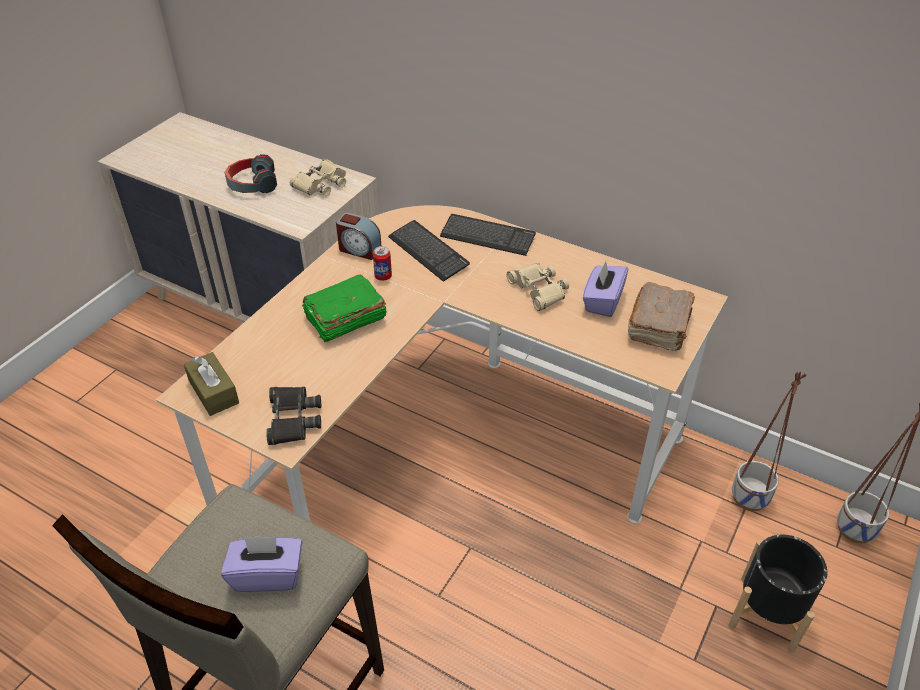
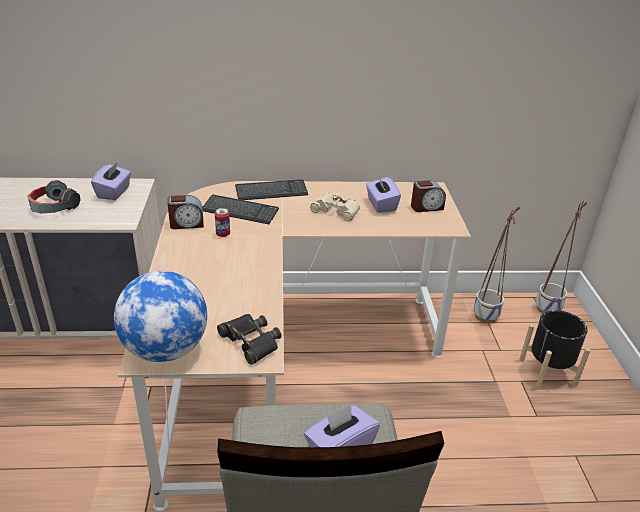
camera: 35 degrees left, 10 degrees down
(213, 392) = (166, 350): brown tissue box -> globe
(321, 184) = (114, 192): beige binoculars -> purple tissue box
(344, 319) = (222, 268): green book -> none
(659, 326) = (426, 207): brown book -> alarm clock

